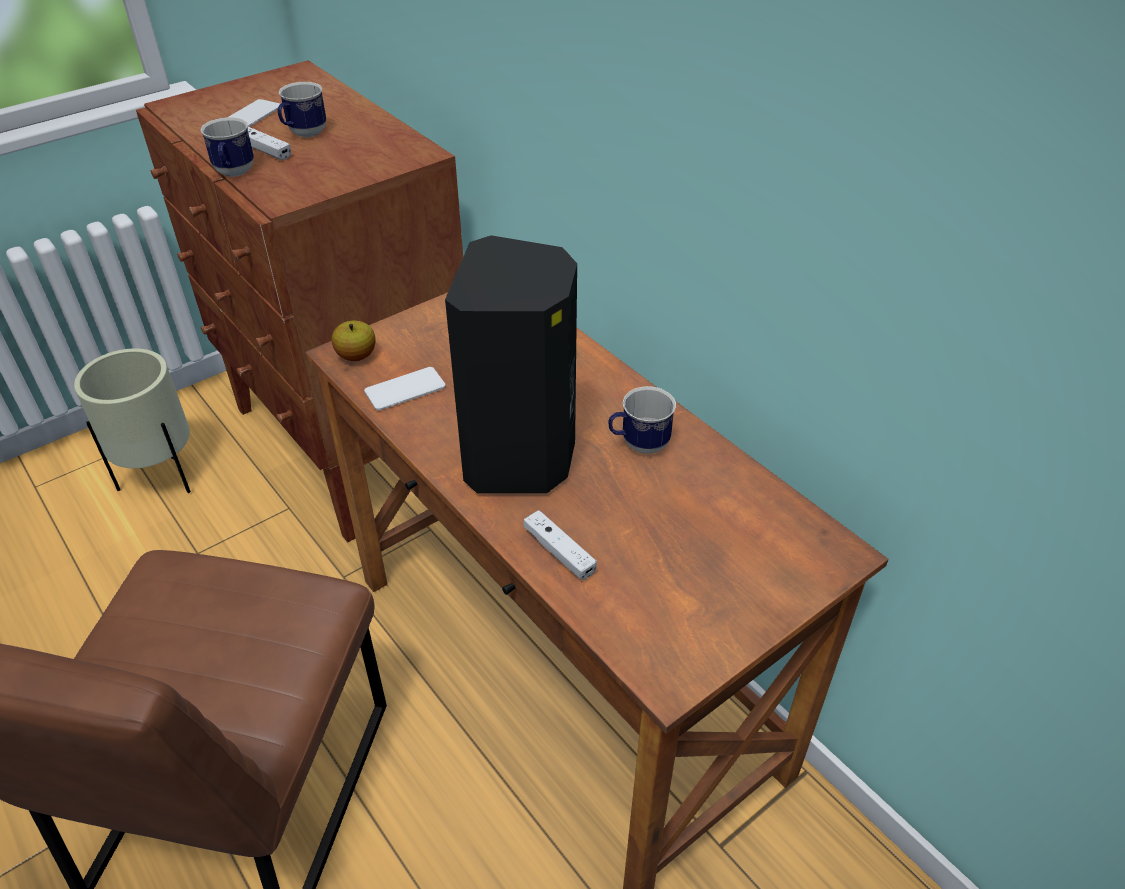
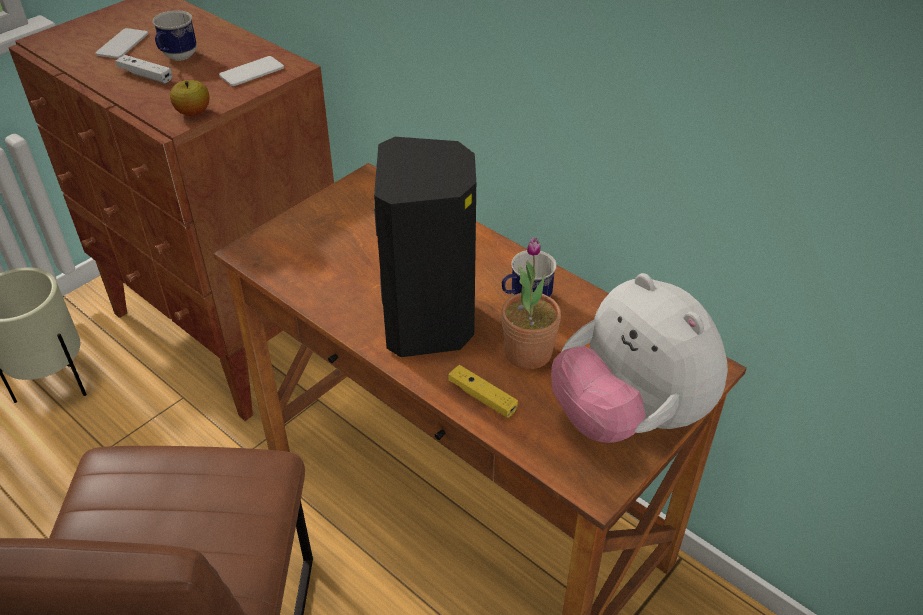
camera: 10 degrees left, 0 degrees up
(234, 174) = (124, 100): mug -> none
(356, 356) = (261, 251): apple -> apple (193, 112)
(405, 390) = (313, 276): phone -> phone (252, 72)
(559, 552) = (482, 397): white game controller -> yellow game controller
(626, 507) = (528, 353): none -> potted plant
(728, 599) = (629, 416): none -> plush toy

